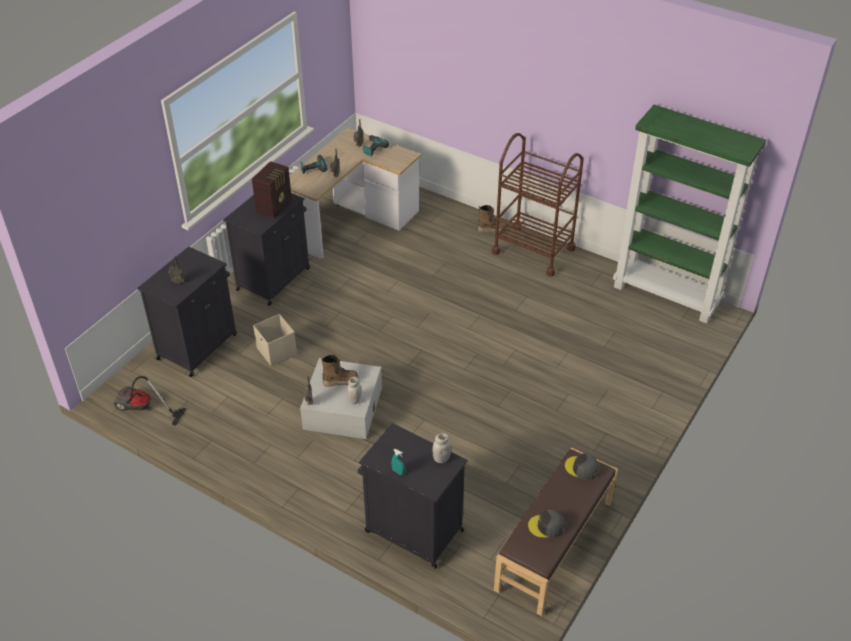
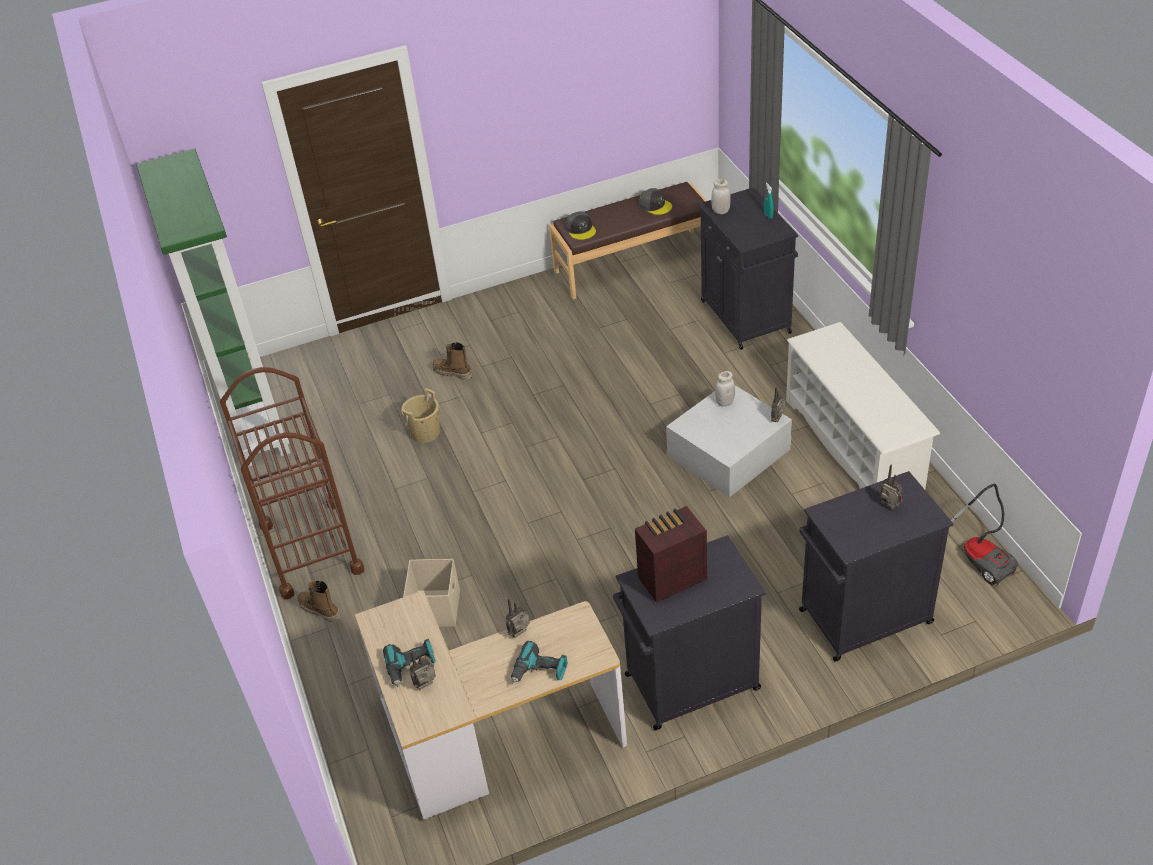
camera: 140 degrees left, 0 degrees up
(260, 452) = (854, 444): none -> white shoe rack
(276, 352) = (761, 558): beige storage box -> beige storage box (436, 608)
(340, 381) = (724, 429): boot -> boot (452, 373)
(550, 334) = (425, 432): none -> beige bucket

